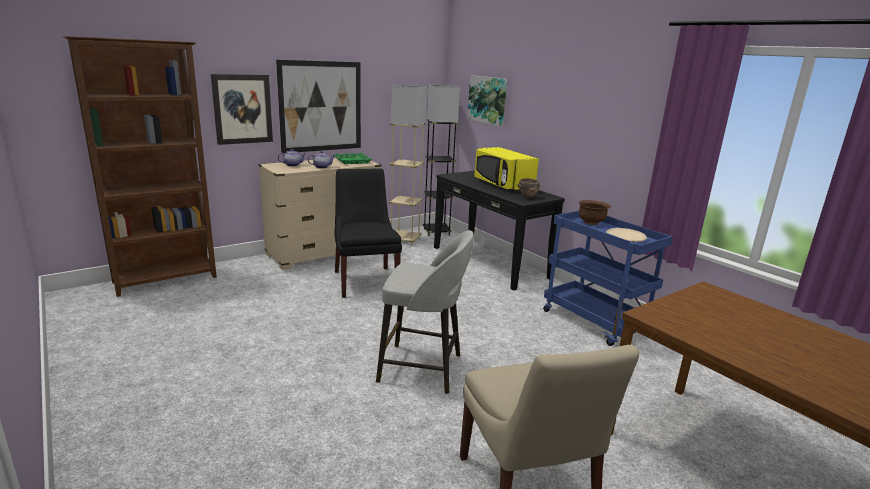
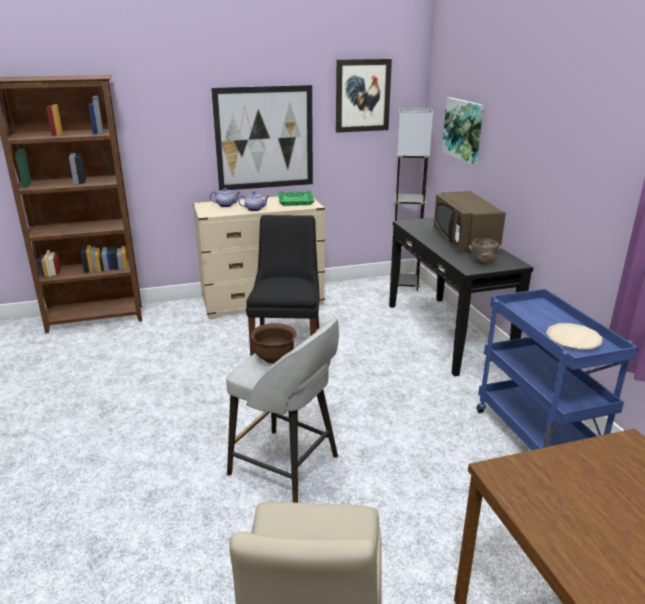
camera: 20 degrees right, 5 degrees up
(242, 109) = (175, 143): picture -> picture (362, 95)
(405, 240) = (360, 293): beige floor lamp -> none
(502, 185) = (463, 241): yellow microwave -> brown microwave
(591, 222) = (543, 310): brown bowl -> brown bowl (274, 358)

